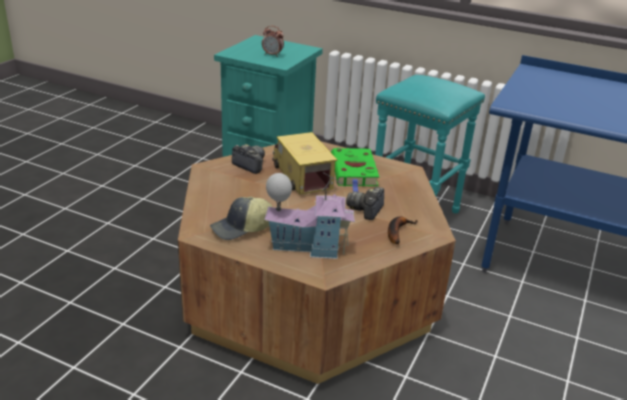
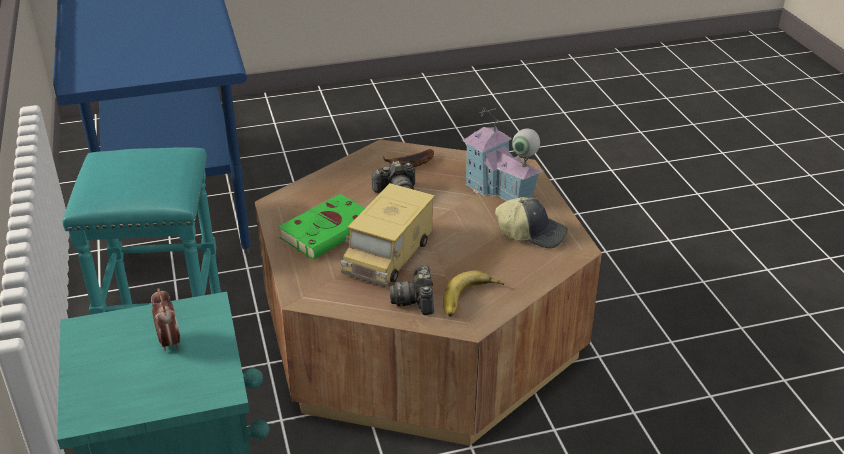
camera: 130 degrees left, 5 degrees up
(222, 177) = (471, 300): none -> banana

